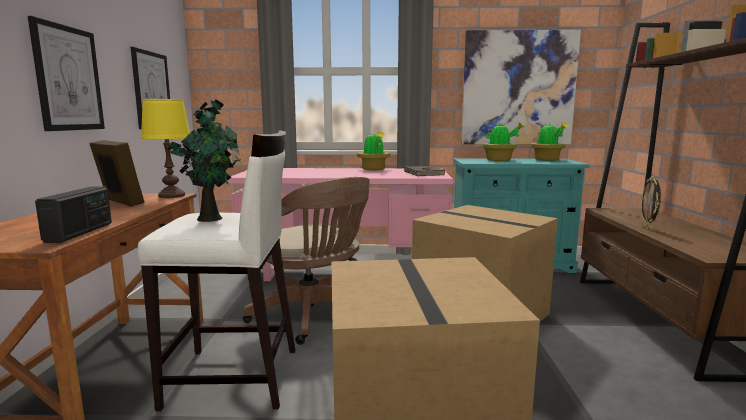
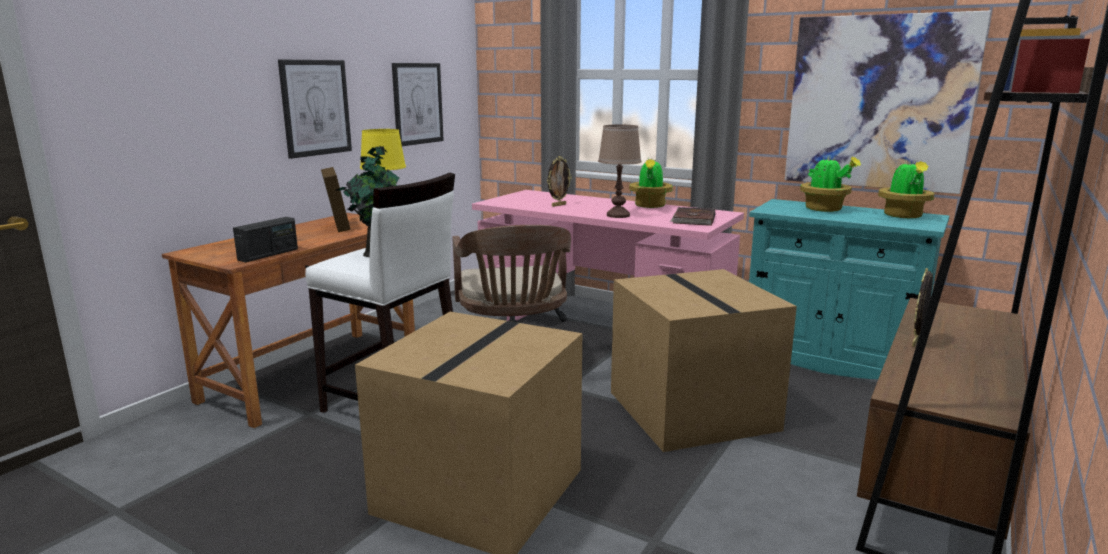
camera: 30 degrees right, 5 degrees up
(305, 173) = (558, 205): none -> picture frame
(367, 175) = (618, 215): none -> brown table lamp

